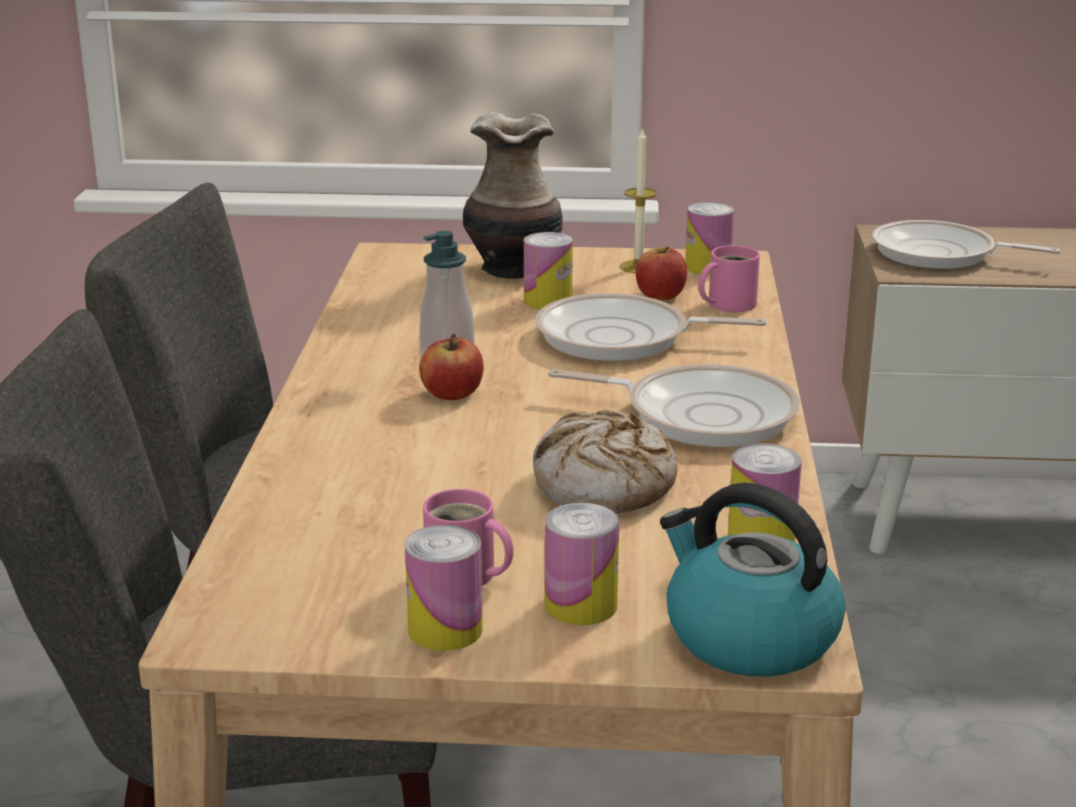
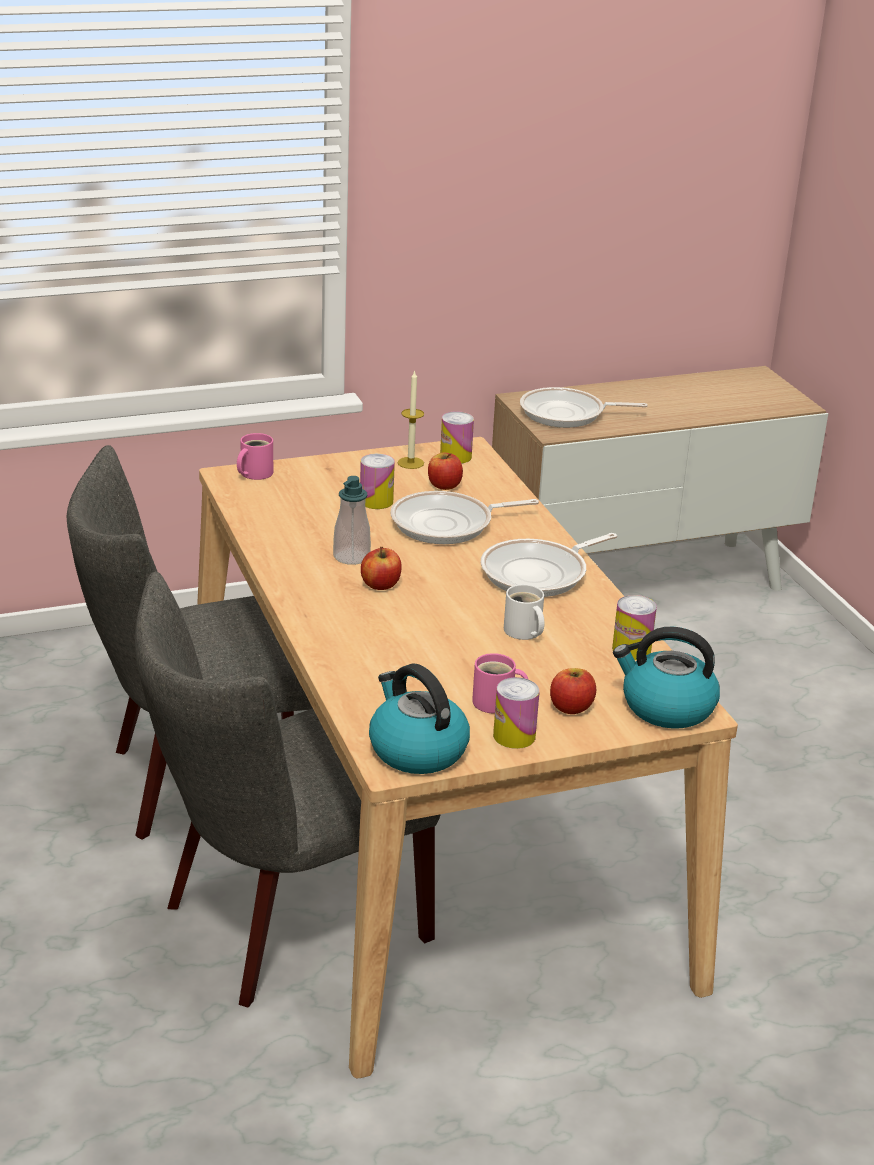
camera: 25 degrees left, 5 degrees up
(270, 619) = (416, 750): none -> kettle
(512, 268) = (328, 477): vase -> none
(581, 605) = (571, 707): can -> apple
(604, 485) = (523, 632): bread -> white mug
(701, 415) = (539, 574): frying pan -> frying pan turned 150 degrees clockwise
(727, 304) = (491, 486): pink mug -> pink mug (253, 473)

